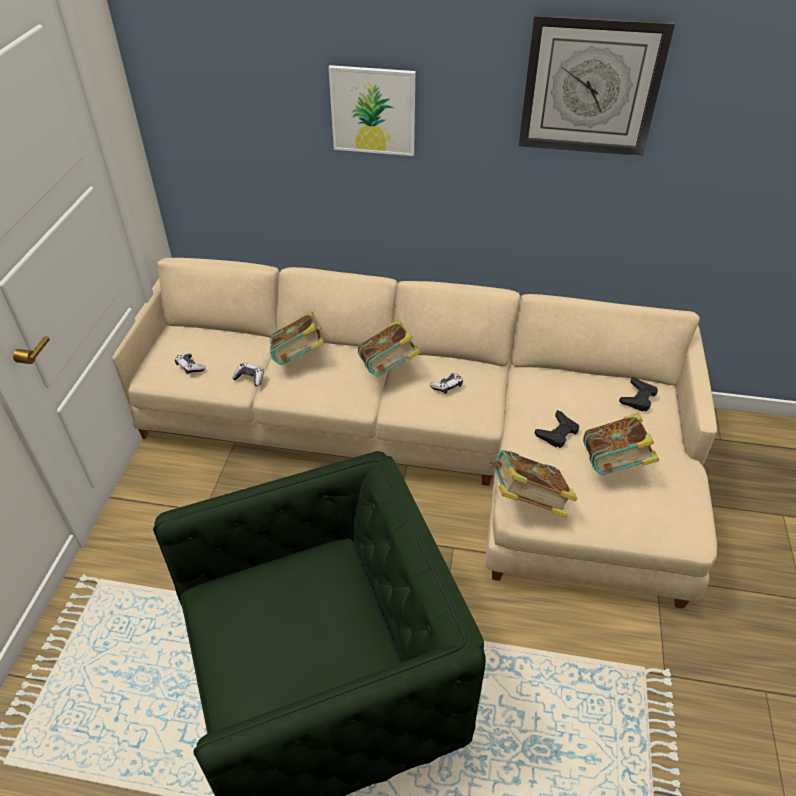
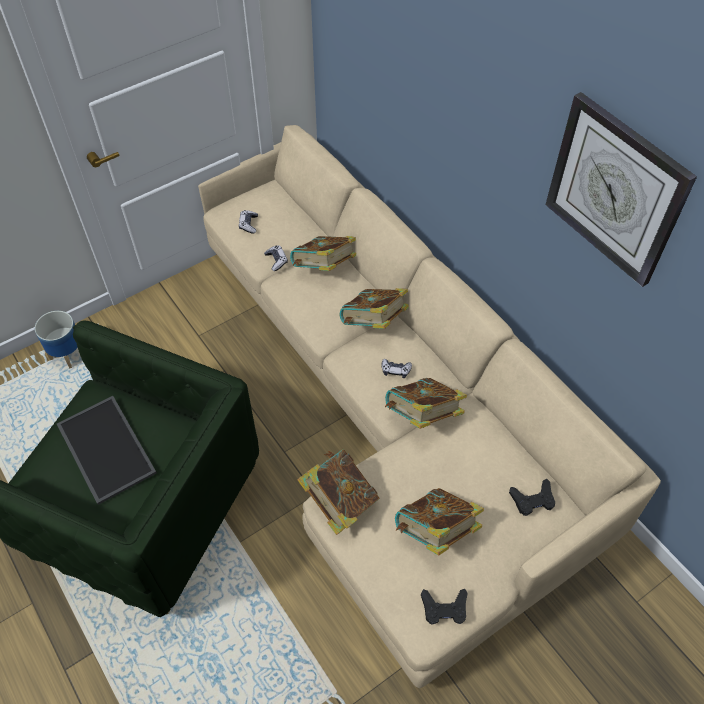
camera: 45 degrees right, 10 degrees up
(81, 625) = (68, 354): none -> planter
(287, 626) = (104, 448): none -> tray
(373, 110) = (452, 98): picture -> none
(504, 402) = (422, 416): none -> book
(557, 433) = (427, 472): black game controller -> black game controller (444, 608)

